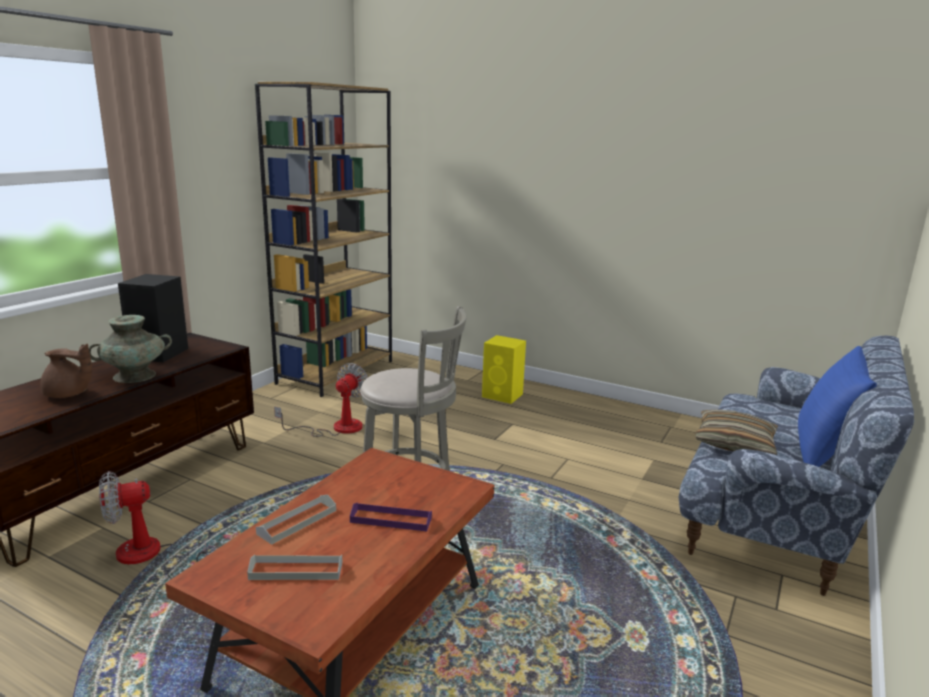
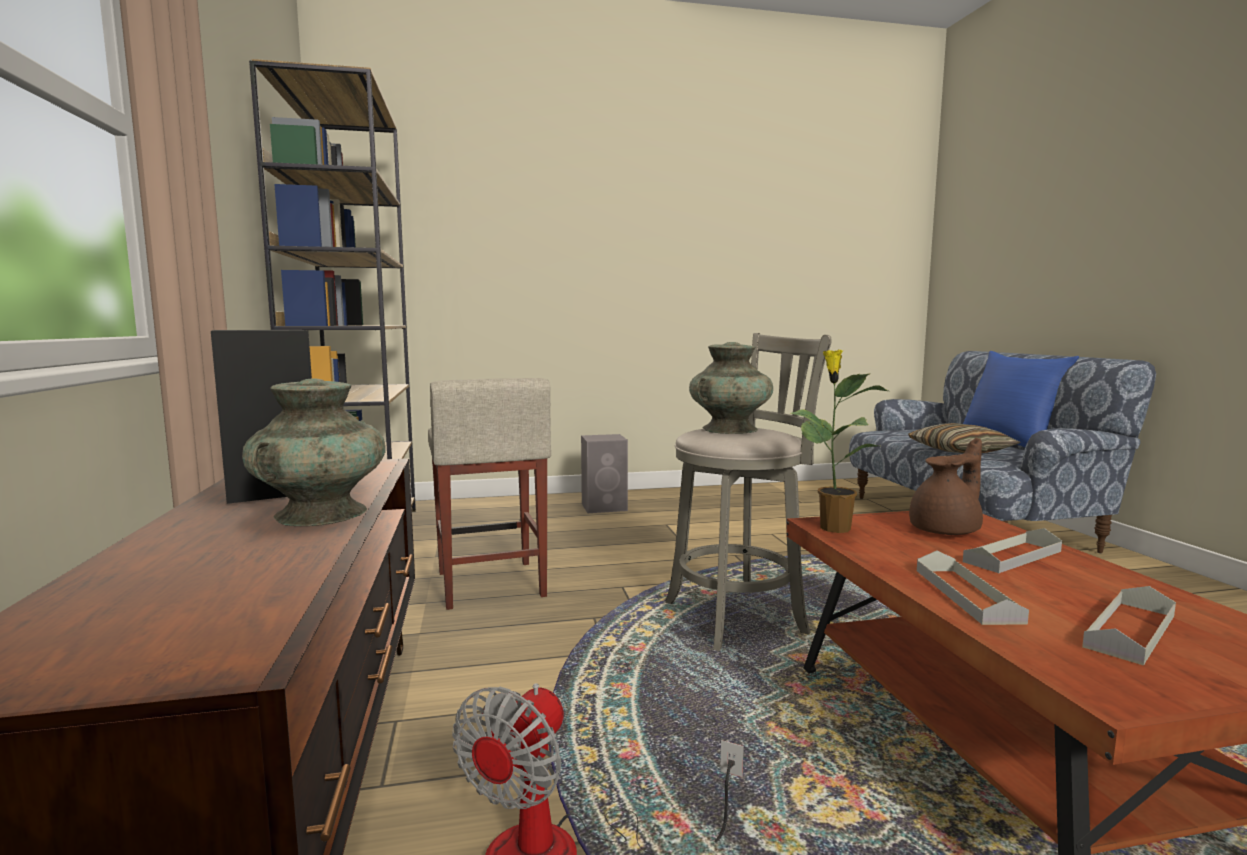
camera: 40 degrees left, 10 degrees down
(68, 395) = (256, 563): brown teapot -> brown teapot (947, 530)
(336, 428) = (490, 585): fan -> beige stool
(370, 463) = (833, 528): none -> potted plant
(391, 520) = (1012, 556): purple tray -> grey tray
(410, 375) = (730, 429): none -> turquoise vase
(503, 395) = (605, 507): yellow speaker -> grey speaker

